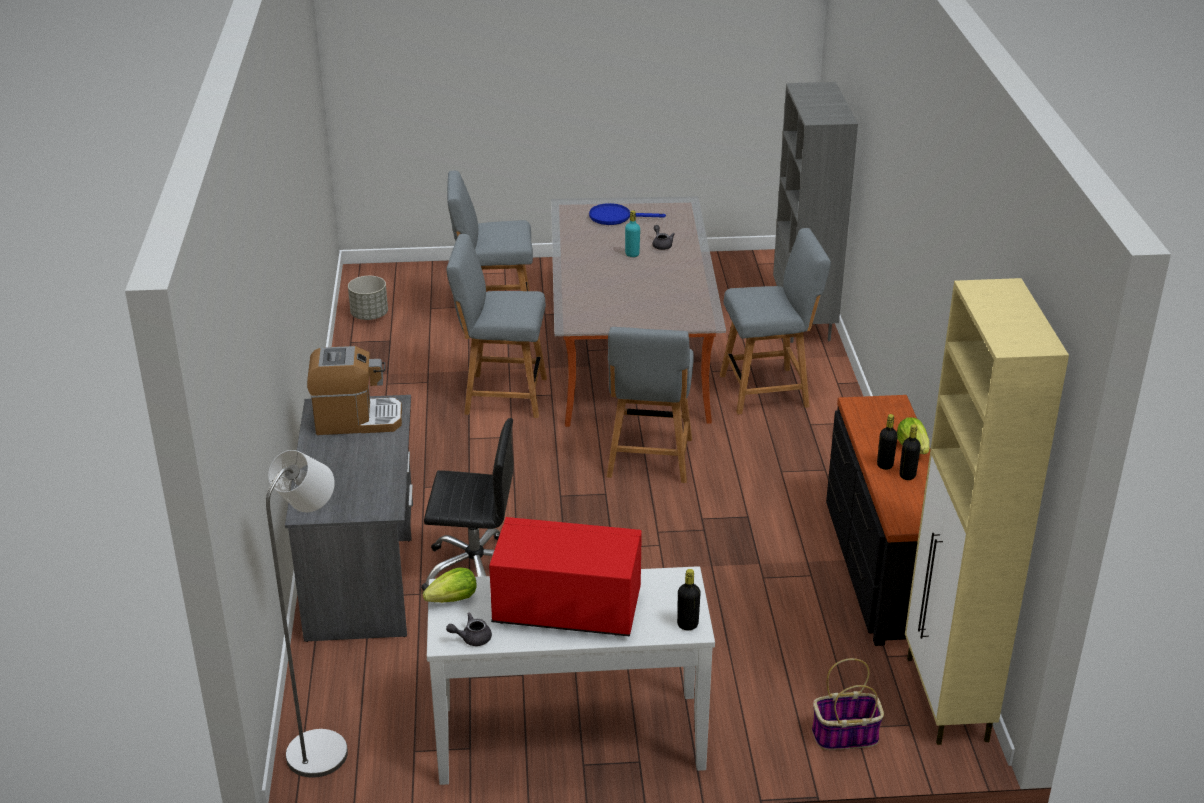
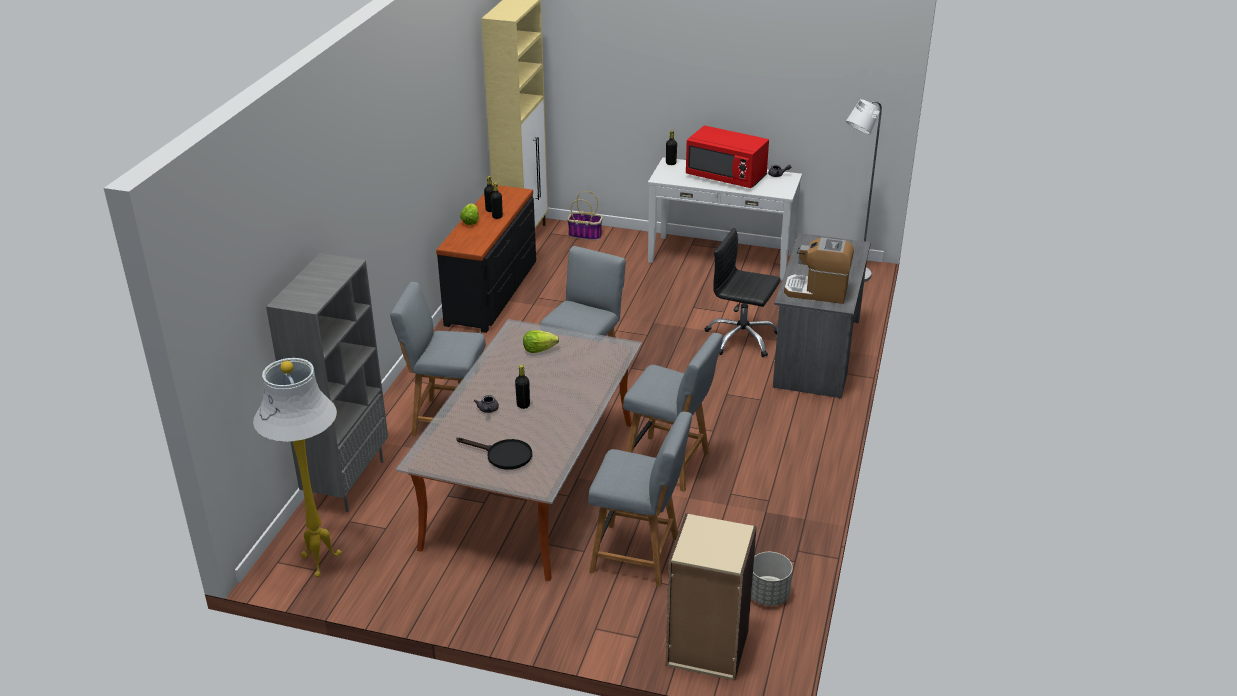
camera: 160 degrees left, 0 degrees up
(411, 277) = (707, 649): none -> beige bookcase
(453, 599) = (782, 189): lettuce -> lettuce (539, 349)
(616, 217) = (503, 455): blue frying pan -> black frying pan
(632, 254) = (523, 405): turquoise bottle -> black bottle
(756, 267) = (321, 564): none -> white floor lamp

